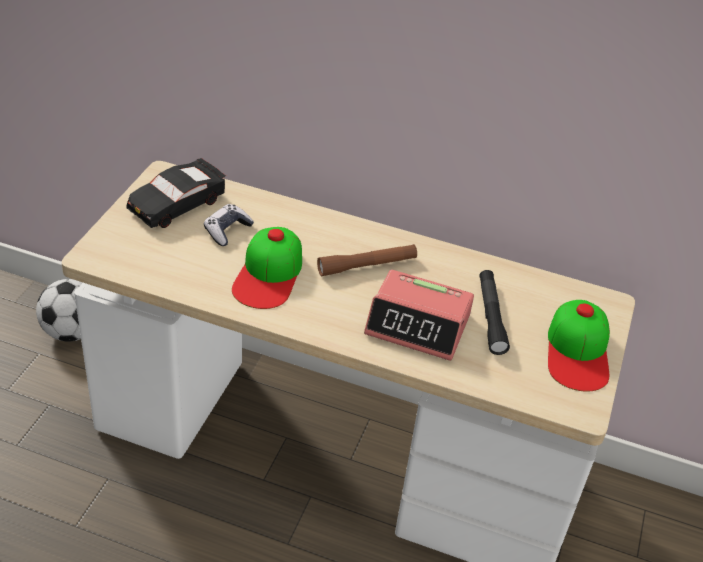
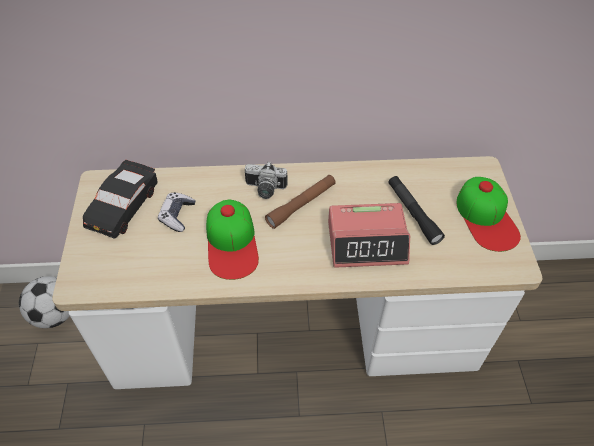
camera: 20 degrees left, 10 degrees up
(335, 238) = (264, 190): none -> camera

